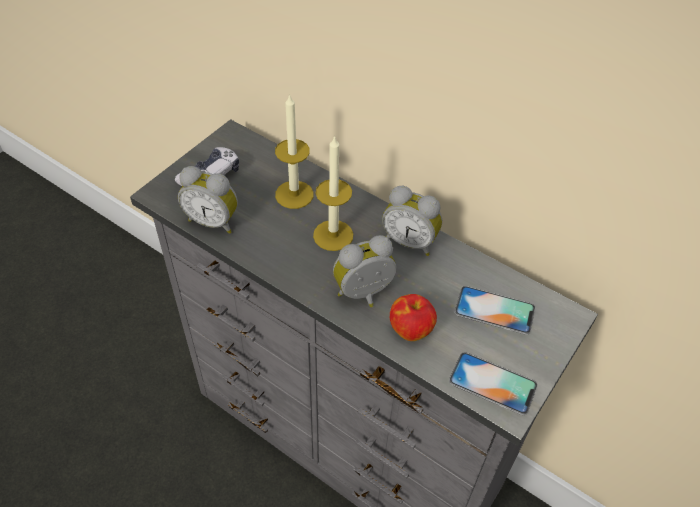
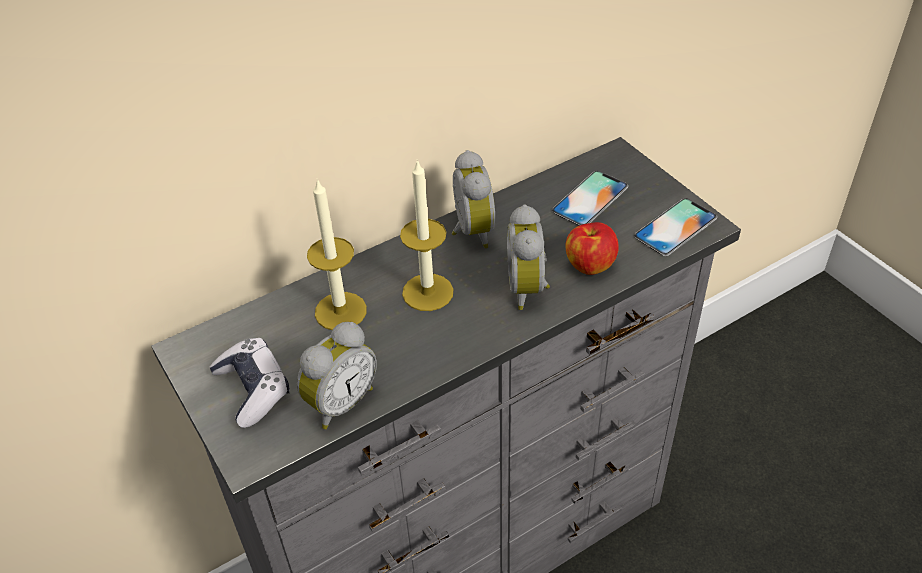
camera: 65 degrees left, 5 degrees down
(410, 241) = (470, 232): alarm clock -> alarm clock turned 60 degrees counterclockwise

